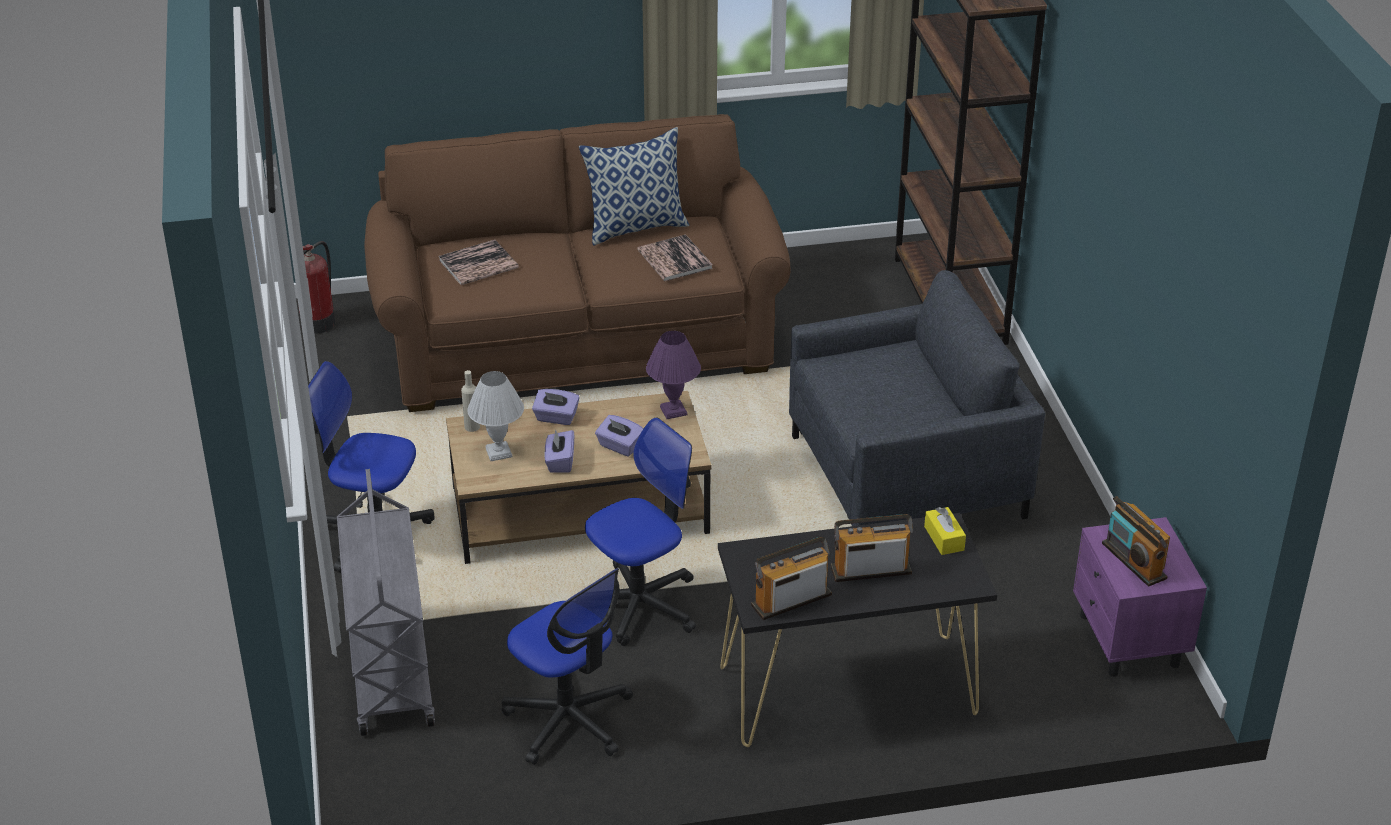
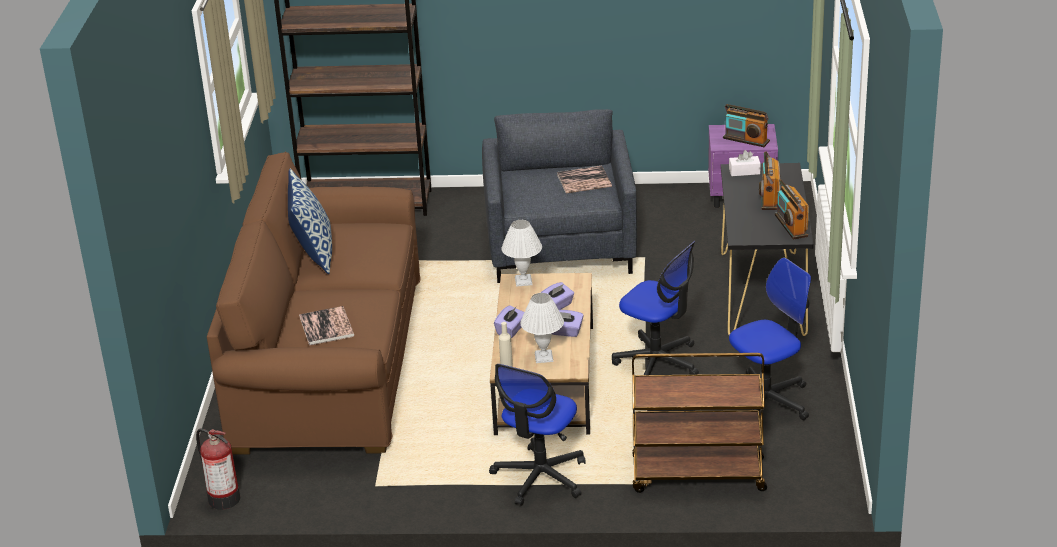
camera: 75 degrees left, 5 degrees down
(389, 669) = (697, 475): grey cart -> brown cart
(640, 604) = (658, 362): office chair -> office chair turned 150 degrees clockwise
(673, 410) = (523, 281): purple table lamp -> white table lamp
(674, 259) = (369, 241): book -> book (584, 181)
(944, 538) = (744, 171): yellow tissue box -> white tissue box
(1134, 561) = (746, 140): radio -> radio turned 45 degrees clockwise

